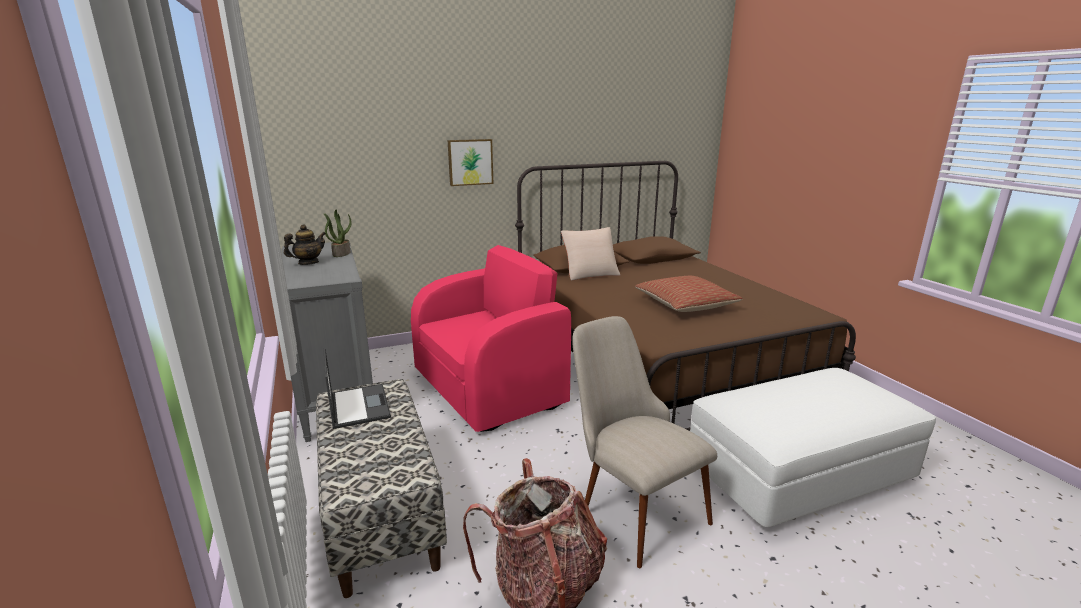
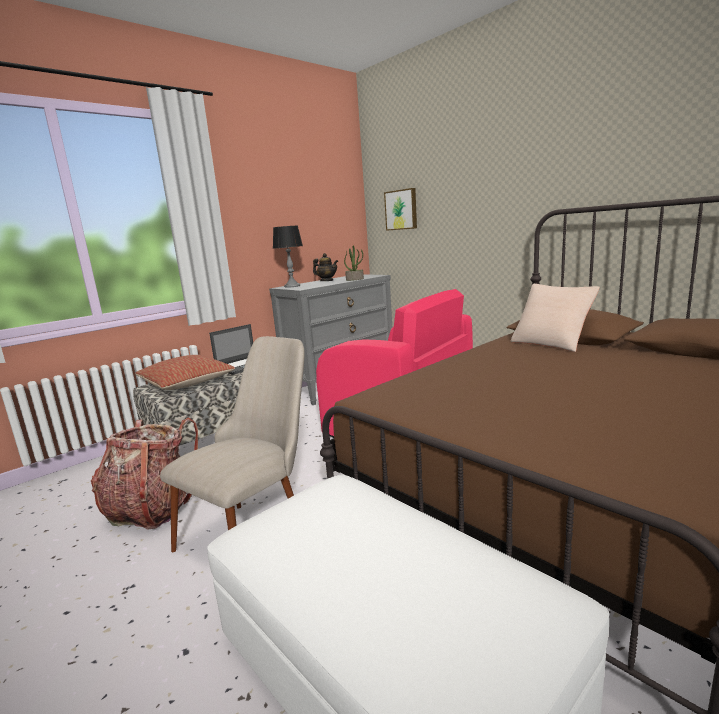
camera: 70 degrees right, 5 degrees down
(301, 280) = (292, 286): none -> table lamp
(470, 162) = (496, 208): picture -> picture (401, 210)
(685, 305) = (523, 392): pillow -> pillow (187, 383)

